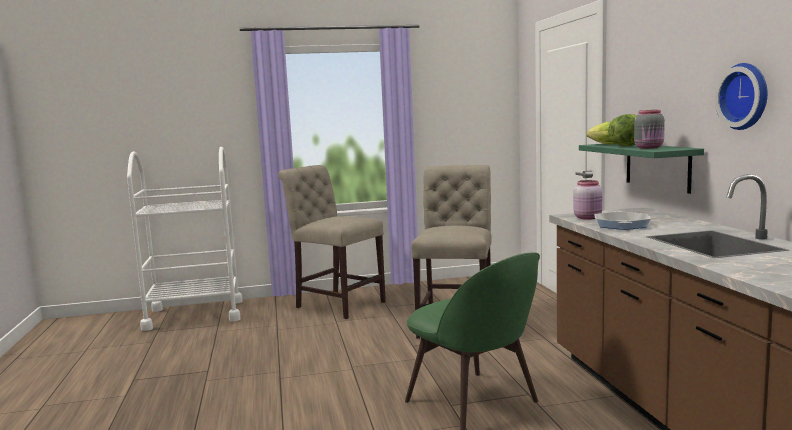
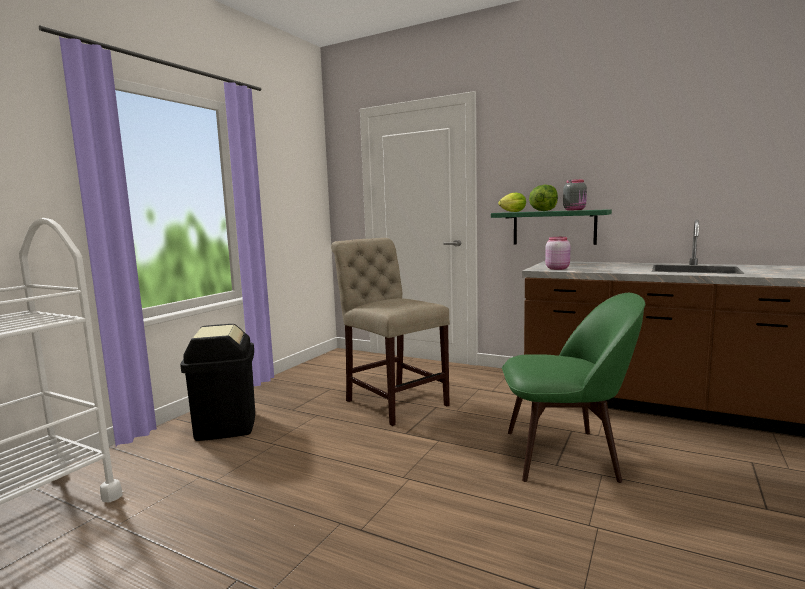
camera: 50 degrees left, 0 degrees up
(337, 303) = (225, 426): beige chair -> black trash can
(621, 225) = (601, 269): frying pan -> none
(746, 96) = (657, 168): wall clock -> none

